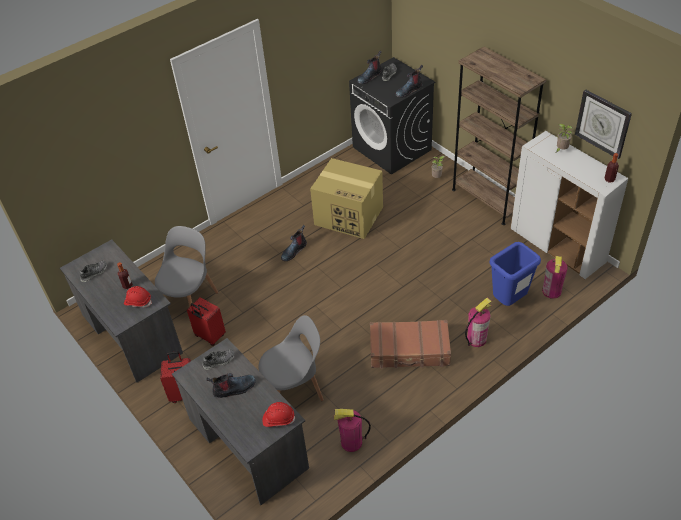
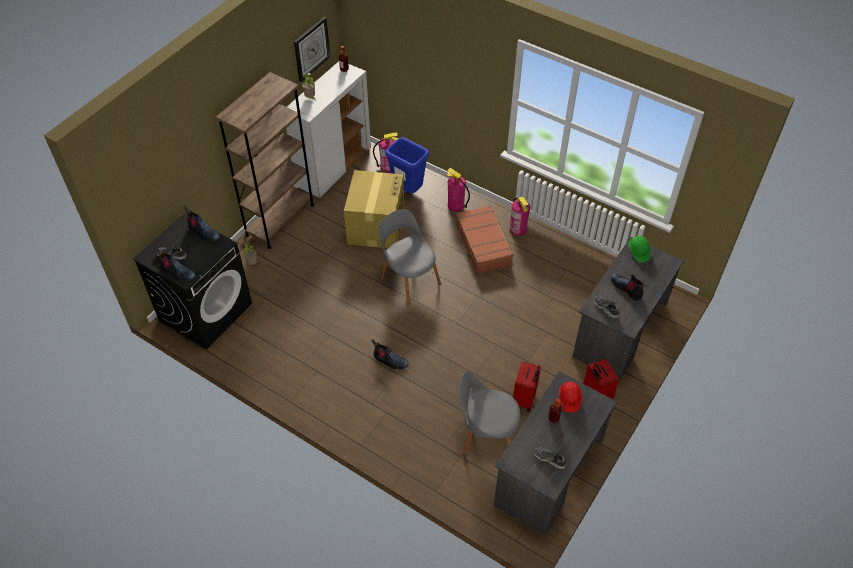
camera: 110 degrees left, 5 degrees up
(278, 419) = (638, 252): red hard hat -> green hard hat
(294, 389) = (555, 313): grey chair -> grey chair (409, 279)
(349, 216) = (326, 325): cardboard box -> cardboard box (376, 225)
(351, 442) = (586, 263): fire extinguisher -> fire extinguisher (518, 229)

